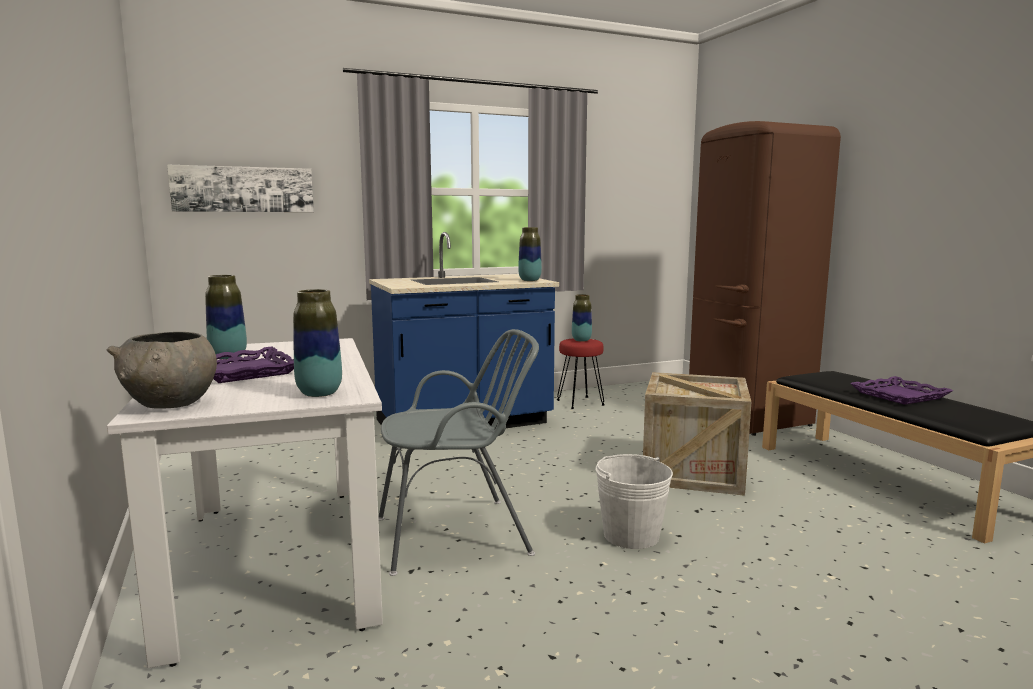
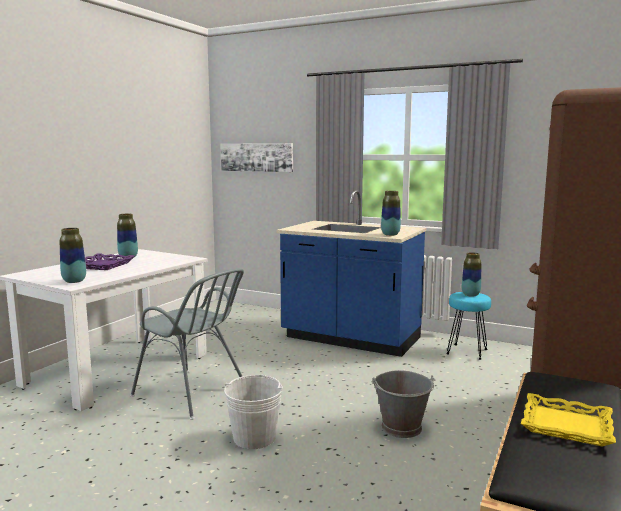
camera: 50 degrees right, 0 degrees up
(171, 404) = (34, 273): grey bowl -> none
(580, 403) = (467, 352): red stool -> turquoise stool
(693, 471) = (402, 428): crate -> grey bucket
(900, 395) = (566, 426): purple tray -> yellow tray

